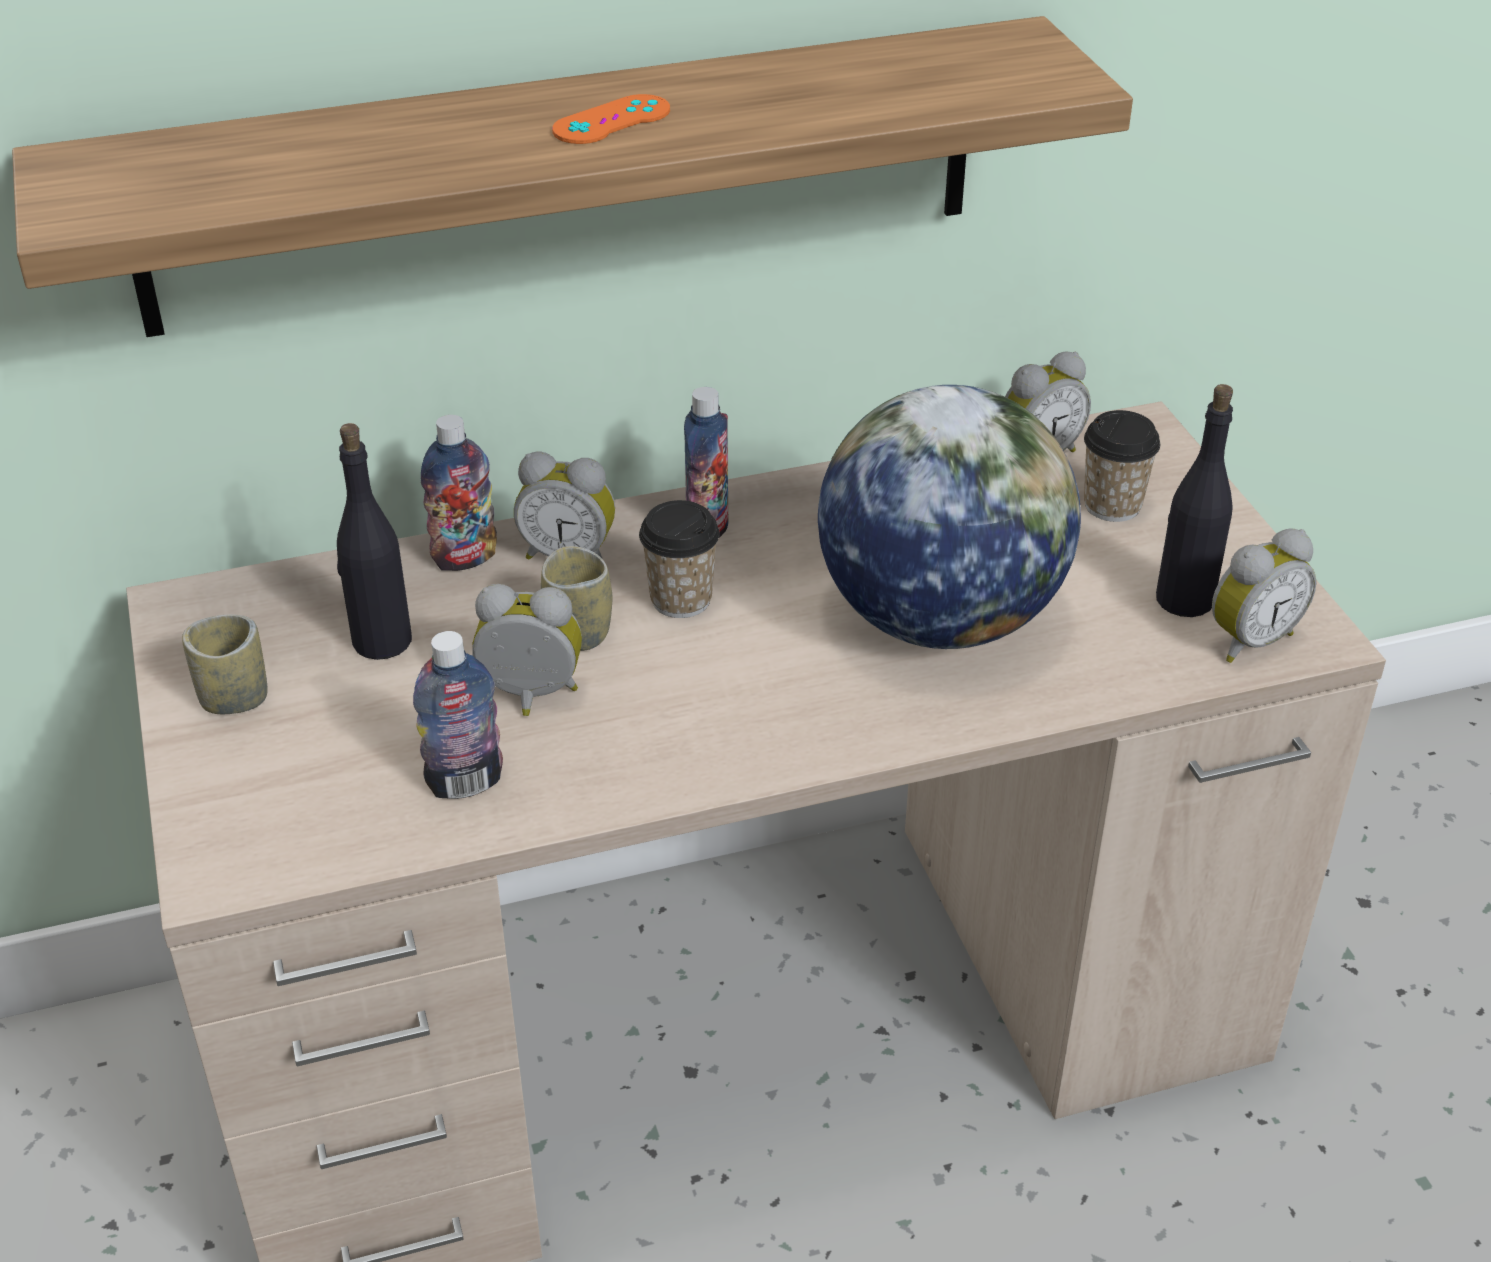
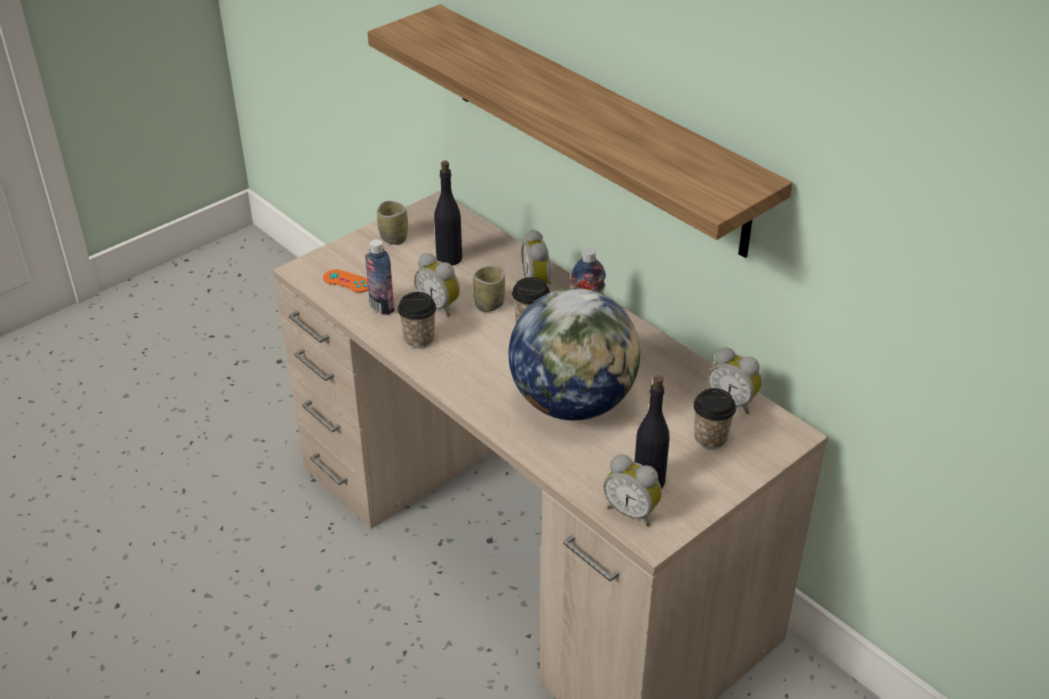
camera: 65 degrees right, 0 degrees up
(465, 558) = (515, 259): bottle -> none
(530, 698) = (440, 306): alarm clock -> alarm clock turned 150 degrees clockwise
(611, 120) = (565, 104): orange game controller -> orange game controller (347, 281)
(618, 758) = (419, 339): none -> cup

